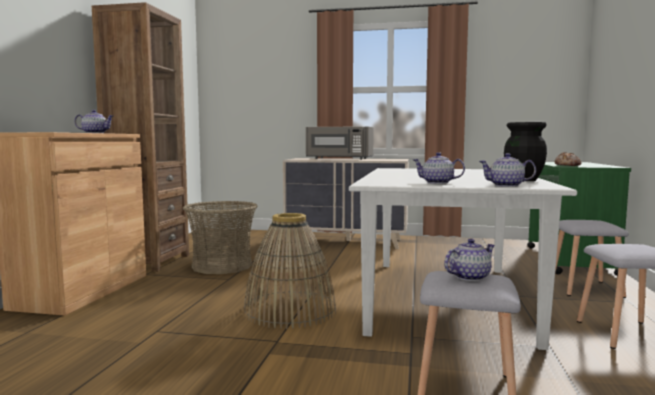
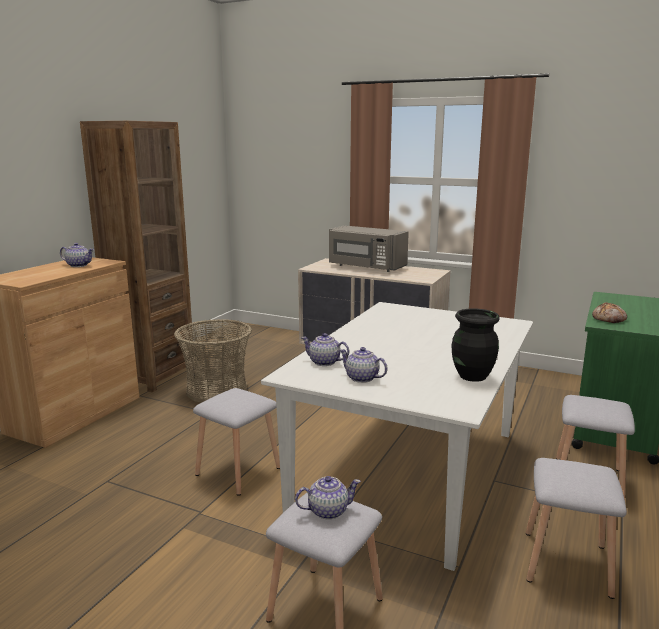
camera: 15 degrees right, 10 degrees up
(290, 311) = (238, 470): basket -> grey stool
(506, 185) = (420, 399): teapot -> teapot (325, 362)

